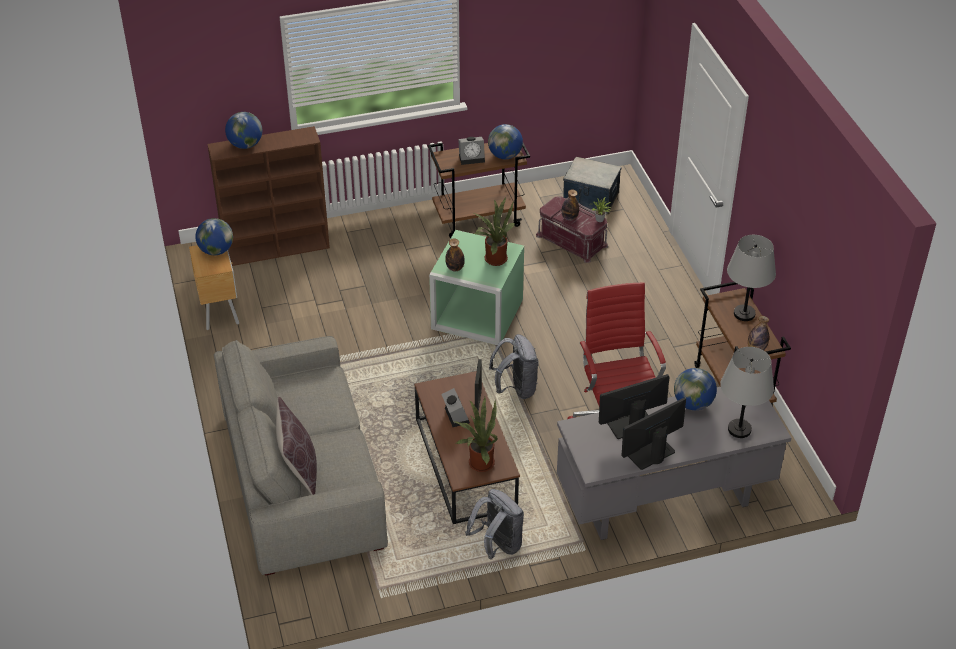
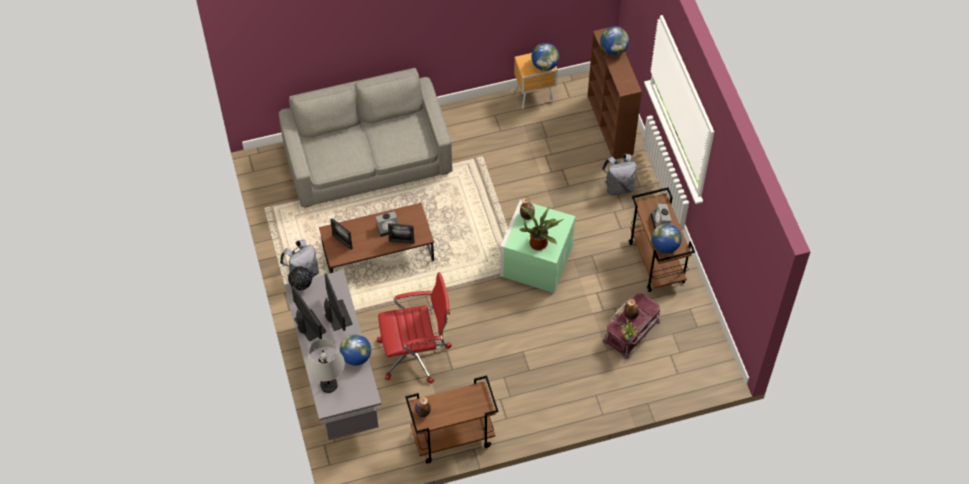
camera: 90 degrees right, 15 degrees up
(299, 469) = (334, 136): brown pillow -> none
(478, 462) = (342, 242): potted plant -> picture frame
(516, 388) = (453, 286): grey backpack -> grey backpack (618, 186)
(586, 464) = (301, 286): none -> globe
(591, 198) = (690, 348): storage box -> none
(744, 314) = (463, 408): grey table lamp -> none

